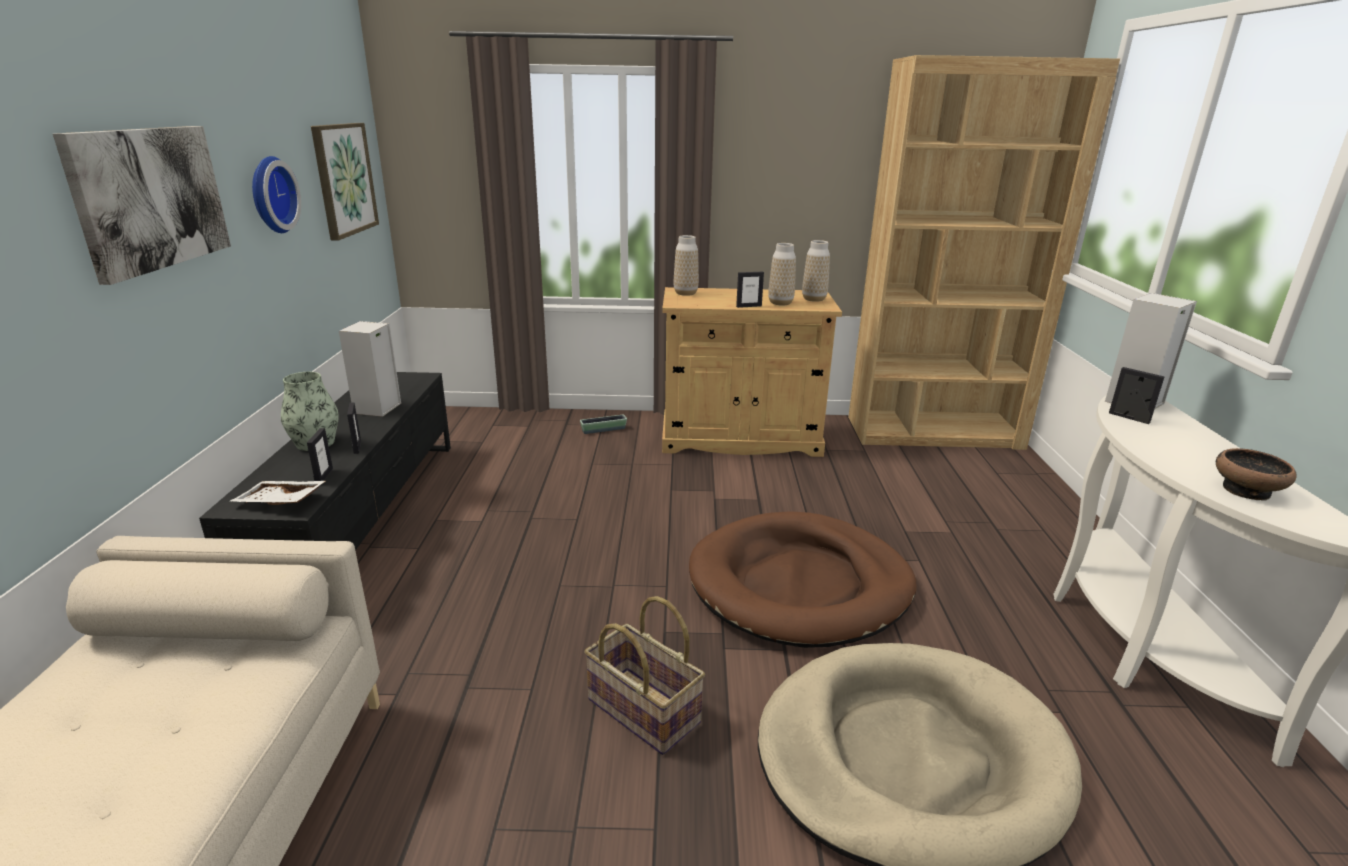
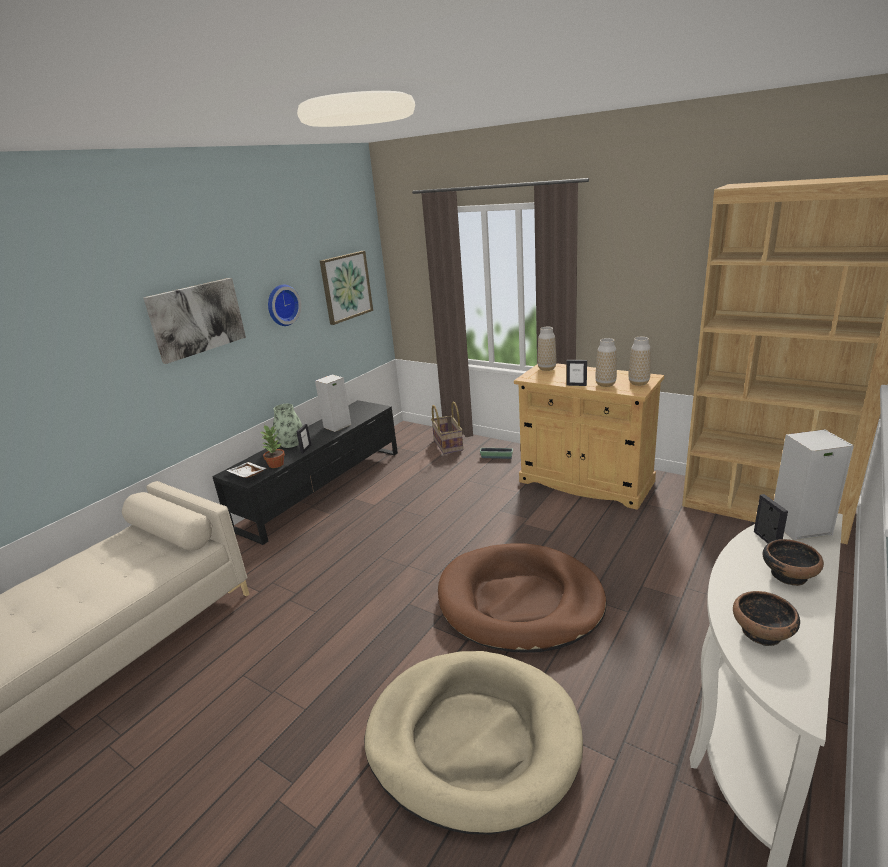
camera: 35 degrees right, 0 degrees up
(324, 476) = (276, 464): picture frame -> potted plant
(641, 711) = (354, 645): basket -> basket (447, 445)
(1187, 440) = (789, 574): none -> bowl

